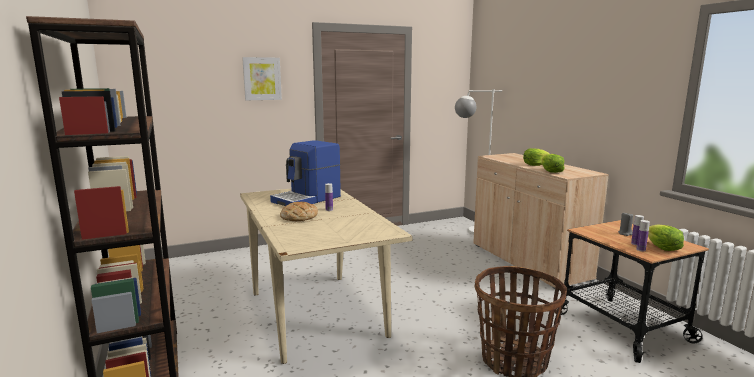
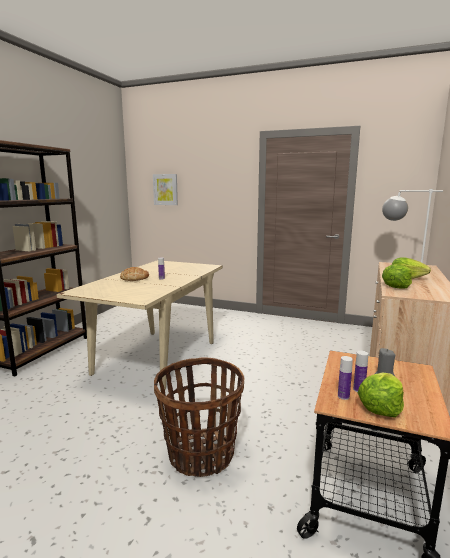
camera: 45 degrees right, 0 degrees up
(262, 78) = (218, 179): picture -> picture (165, 189)
(307, 199) = (174, 270): coffee machine -> none

